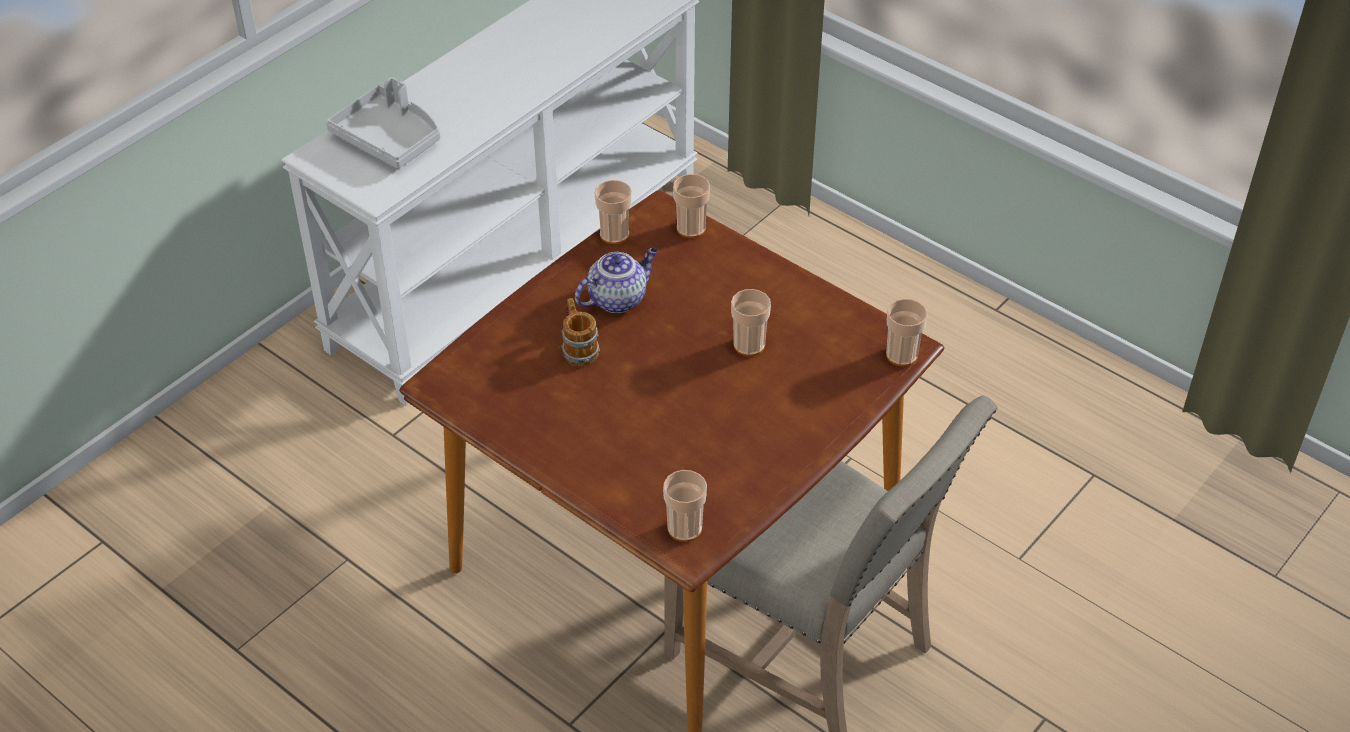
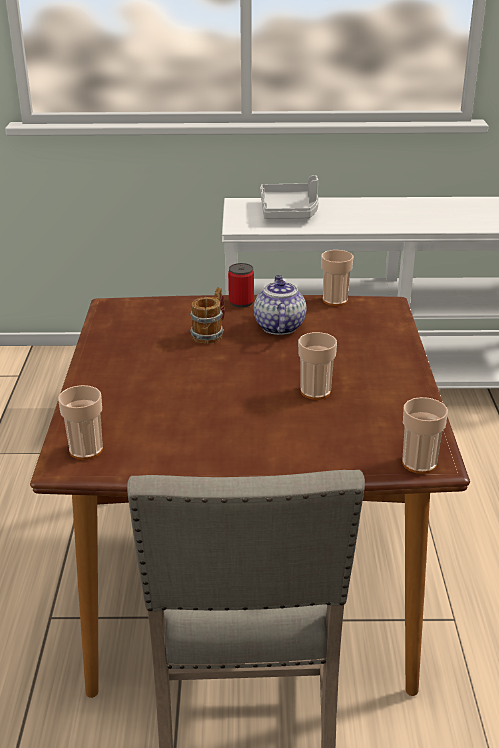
camera: 50 degrees right, 15 degrees down
(543, 294) = (241, 302): none -> can
(618, 298) = (278, 326): teapot -> teapot turned 105 degrees counterclockwise
(691, 228) = (389, 321): cup -> none

